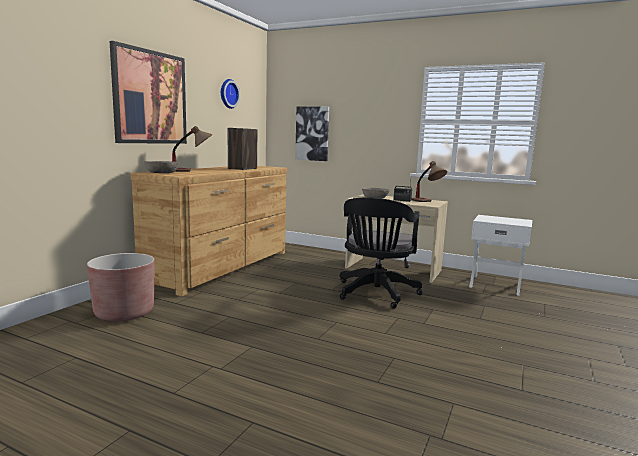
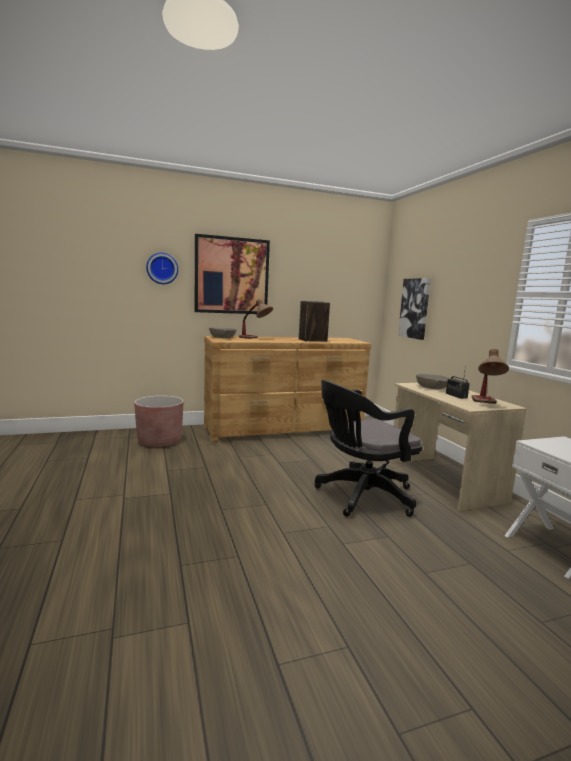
camera: 45 degrees right, 0 degrees up
(228, 94) = (326, 269): wall clock -> wall clock (162, 268)

